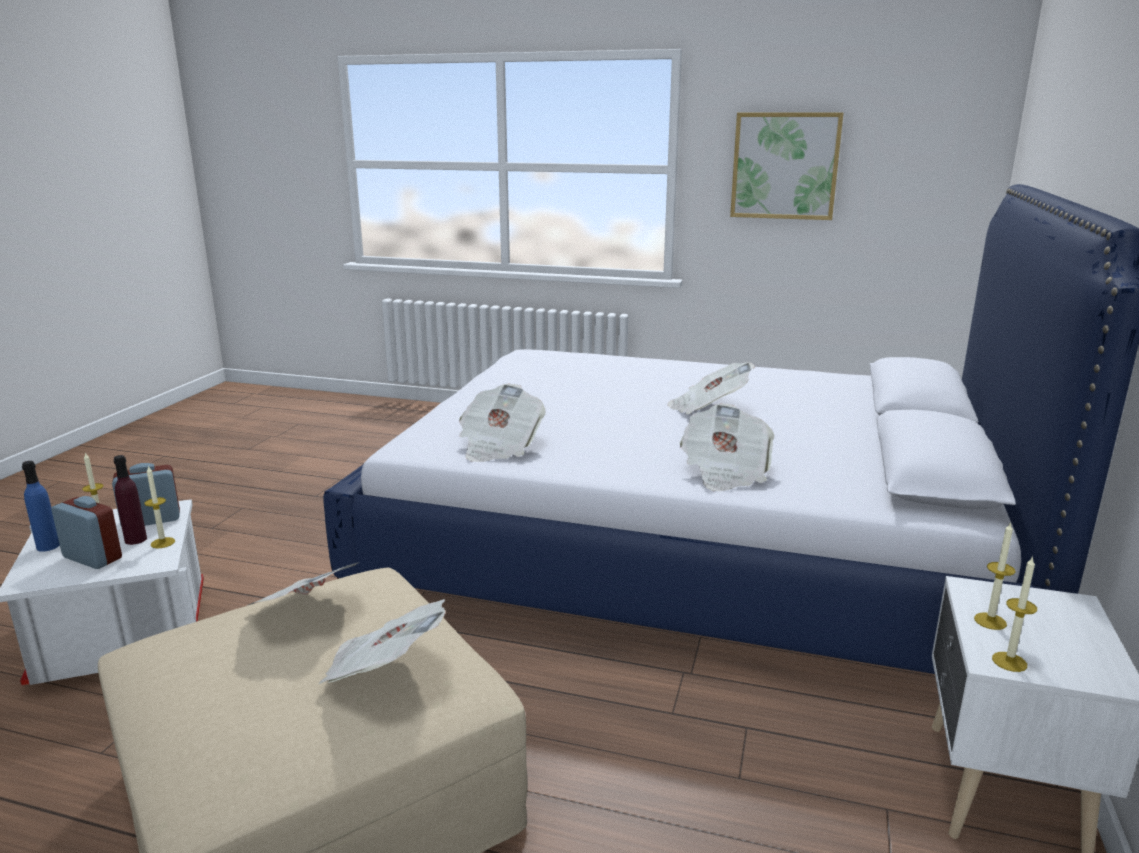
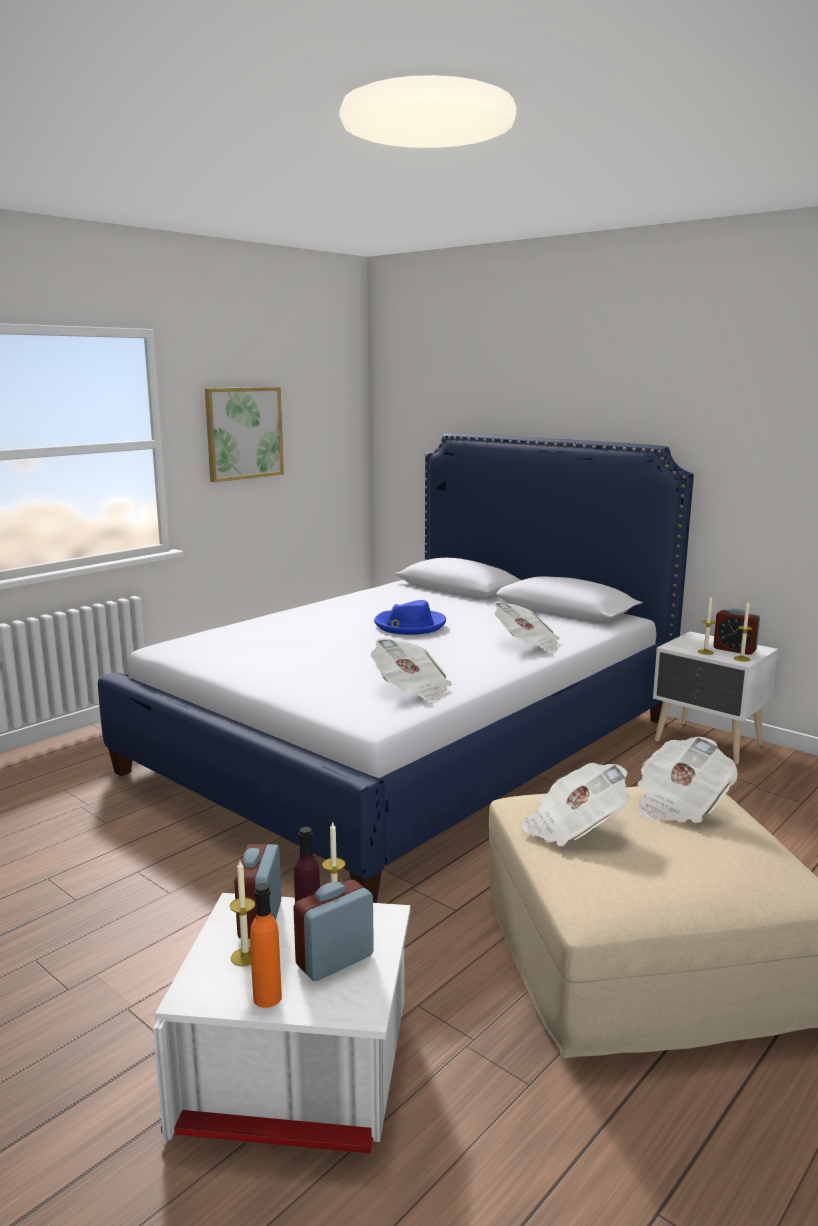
camera: 65 degrees left, 5 degrees down
(48, 546) = (267, 997): blue bottle -> orange bottle
(708, 409) = (409, 625): newspaper -> blue hat
(1055, 650) = (734, 650): none -> alarm clock

